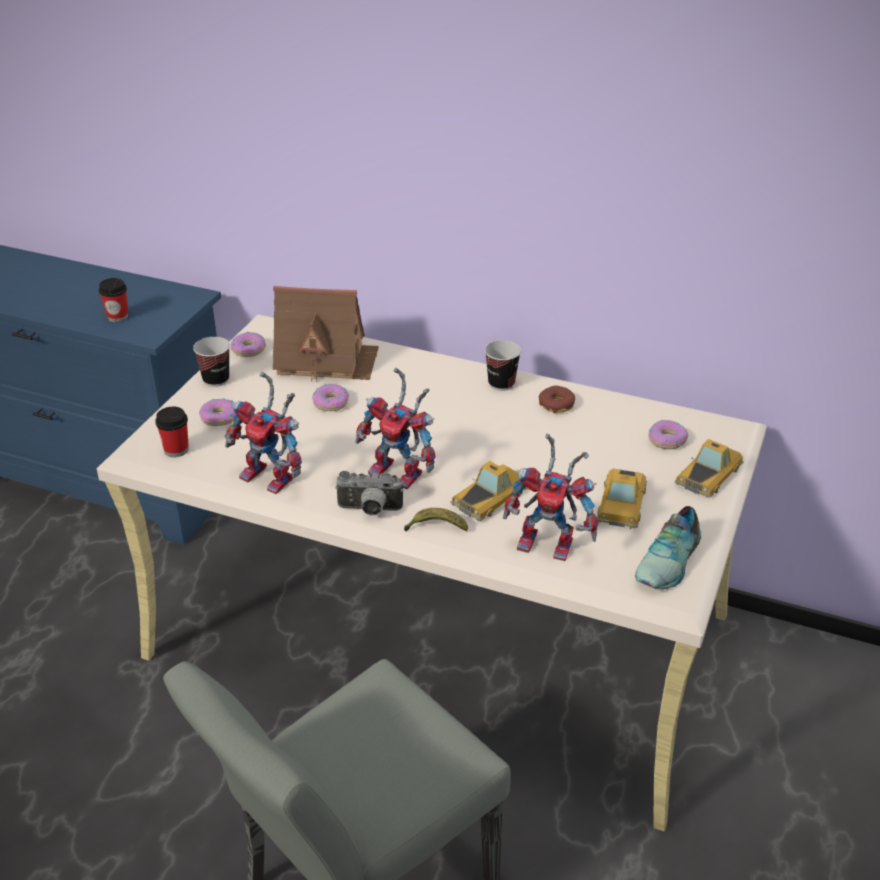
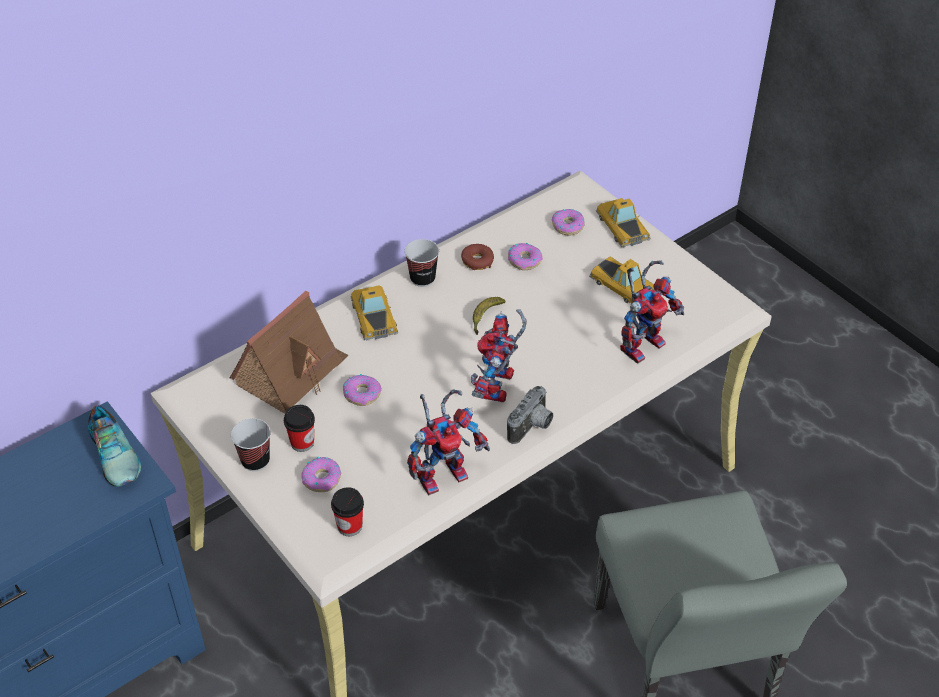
camera: 60 degrees left, 10 degrees up
(117, 316) = (81, 497): cup -> cup (302, 442)
(249, 349) = (223, 419): donut -> donut (524, 260)
(401, 473) = (498, 389): toy robot -> toy robot turned 135 degrees clockwise
(436, 527) = (581, 397): banana -> banana (485, 317)
(491, 496) = (566, 350): toy car -> toy car (374, 315)
(670, 561) = (700, 292): shoe -> shoe (116, 454)

